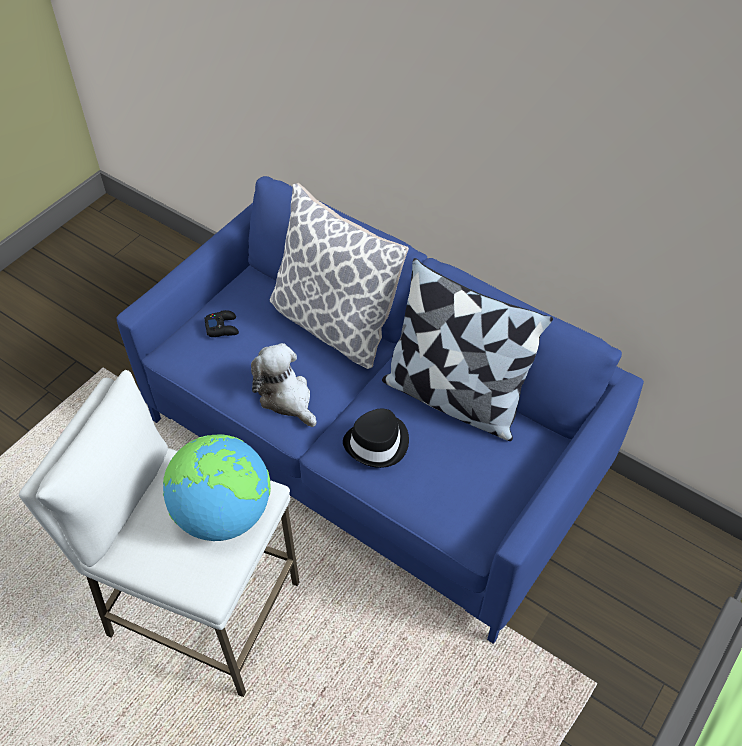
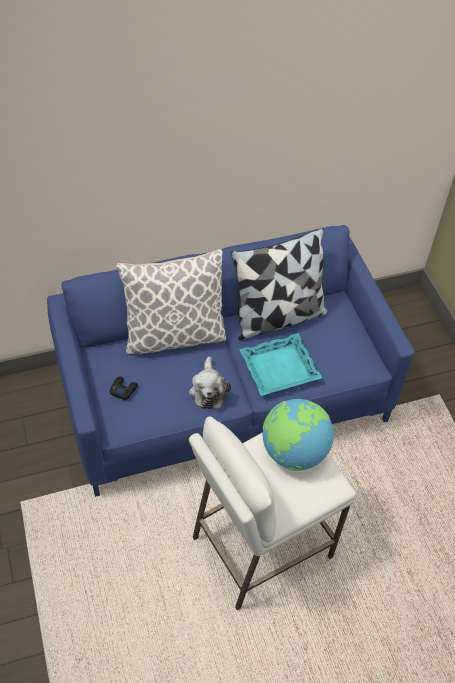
camera: 55 degrees left, 0 degrees up
(286, 397) = (208, 390): plush toy -> plush toy turned 90 degrees counterclockwise
(378, 443) = (279, 368): black hat -> turquoise tray

